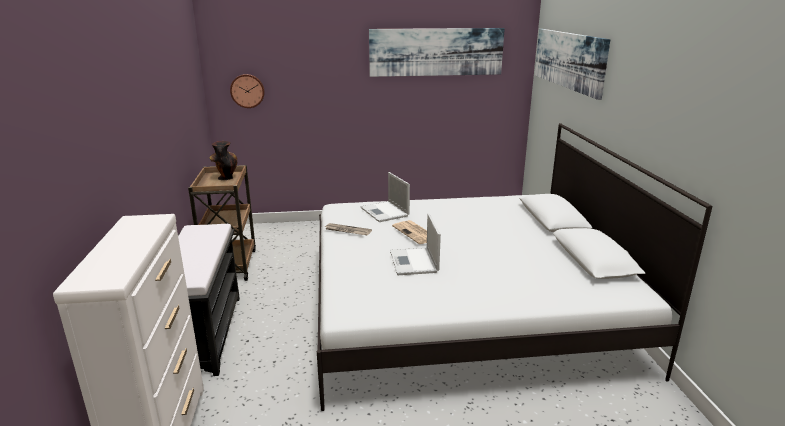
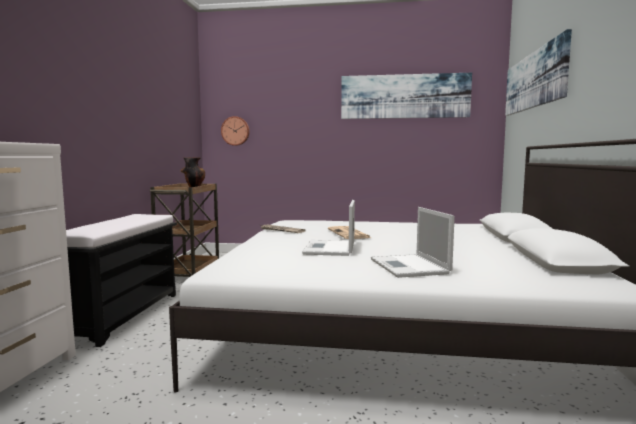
camera: 15 degrees right, 15 degrees down
(385, 212) = (329, 223): laptop -> laptop (410, 267)

